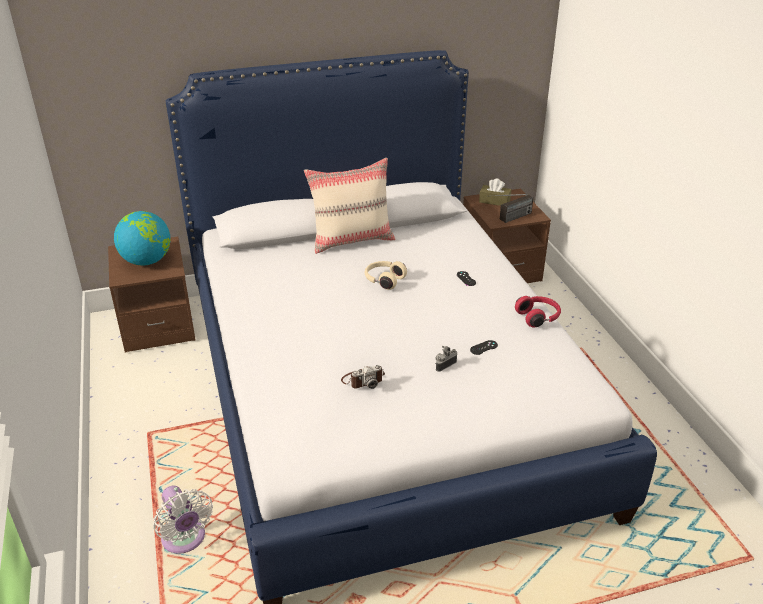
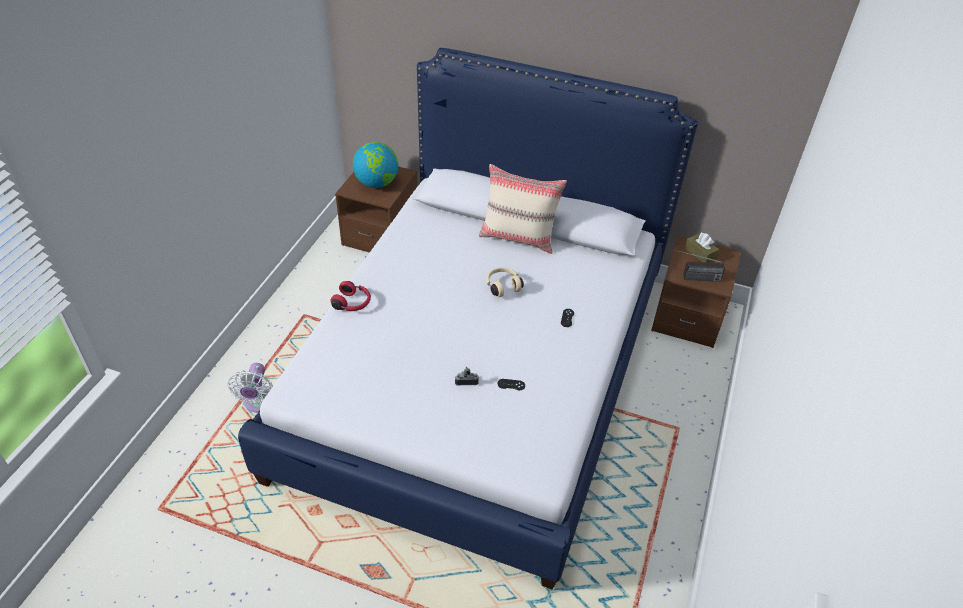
camera: 35 degrees right, 10 degrees up
(363, 380) = (396, 361): camera -> none
(538, 317) = (584, 383): red headphones -> red headphones (352, 303)

